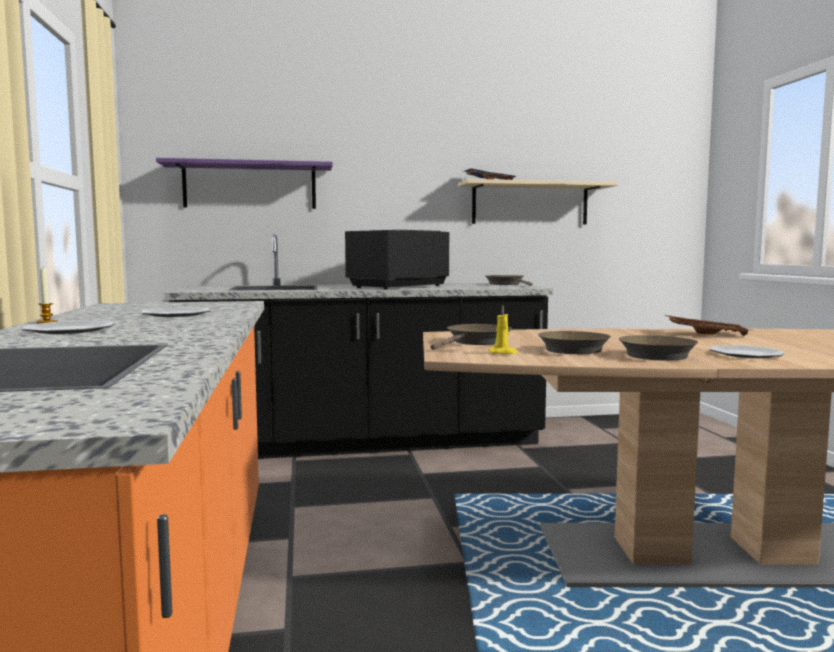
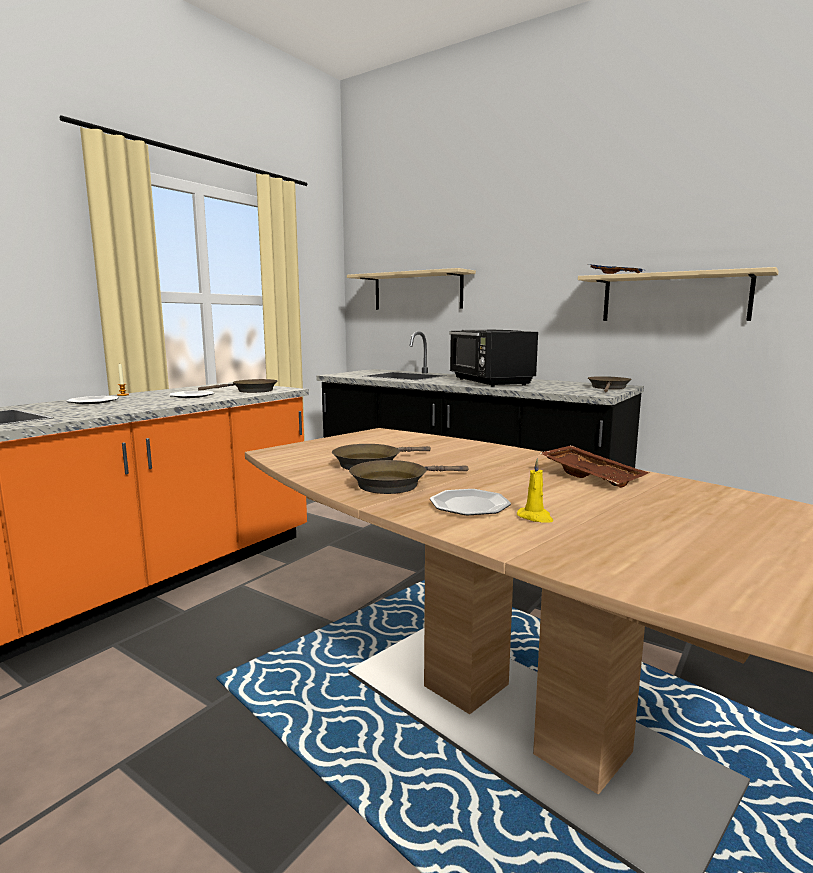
camera: 45 degrees right, 5 degrees up
(250, 186) = (417, 291): purple shelf -> beige shelf
(396, 286) = (490, 382): black microwave -> black microwave turned 105 degrees counterclockwise
(476, 342) = (351, 443): brown frying pan -> brown frying pan (251, 391)
(503, 353) = (313, 456): yellow candle -> yellow candle (535, 517)

